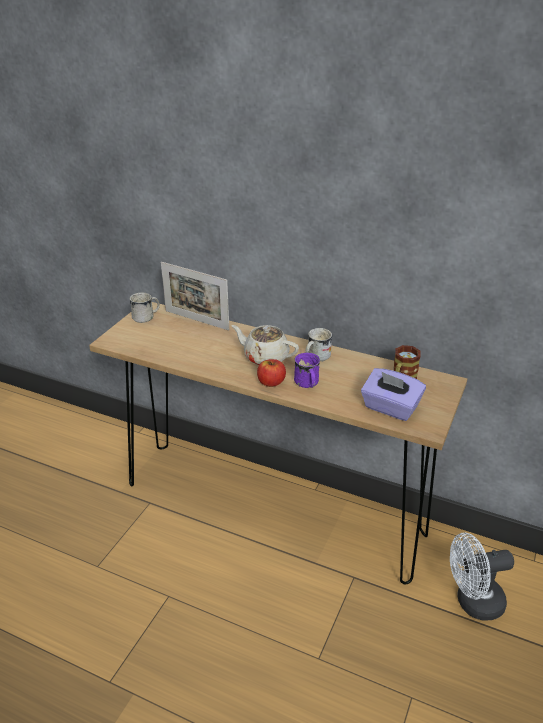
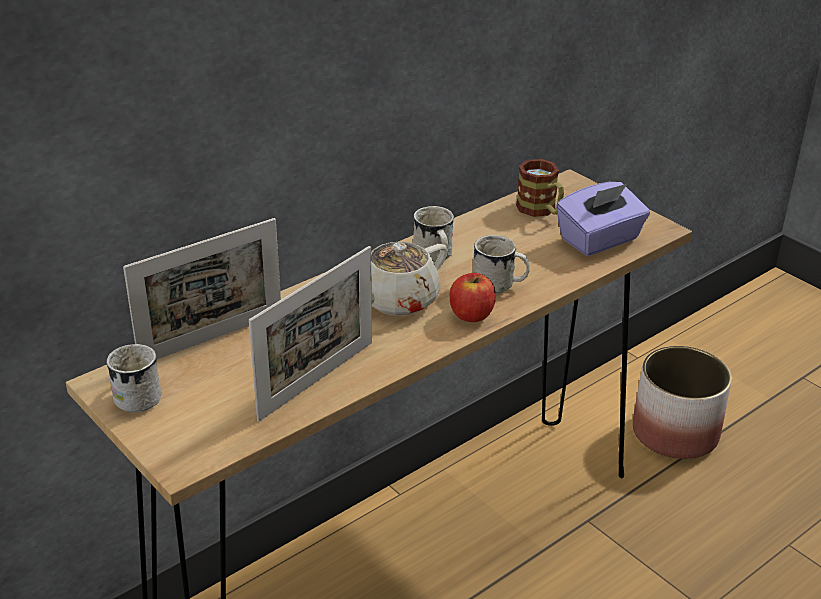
camera: 65 degrees left, 0 degrees up
(184, 354) = (317, 380): none -> picture frame
(307, 384) = (499, 285): purple mug -> white mug
(472, 603) = (676, 433): white fan -> planter

